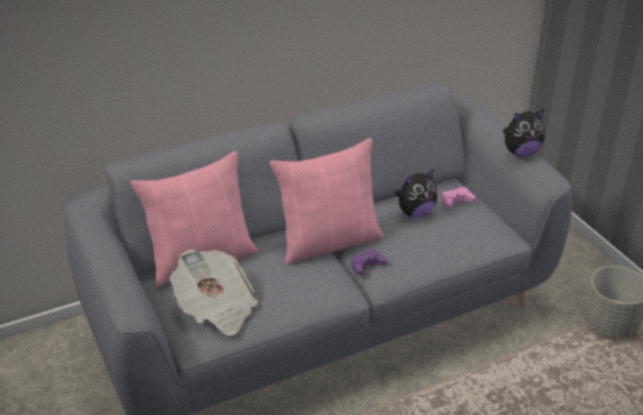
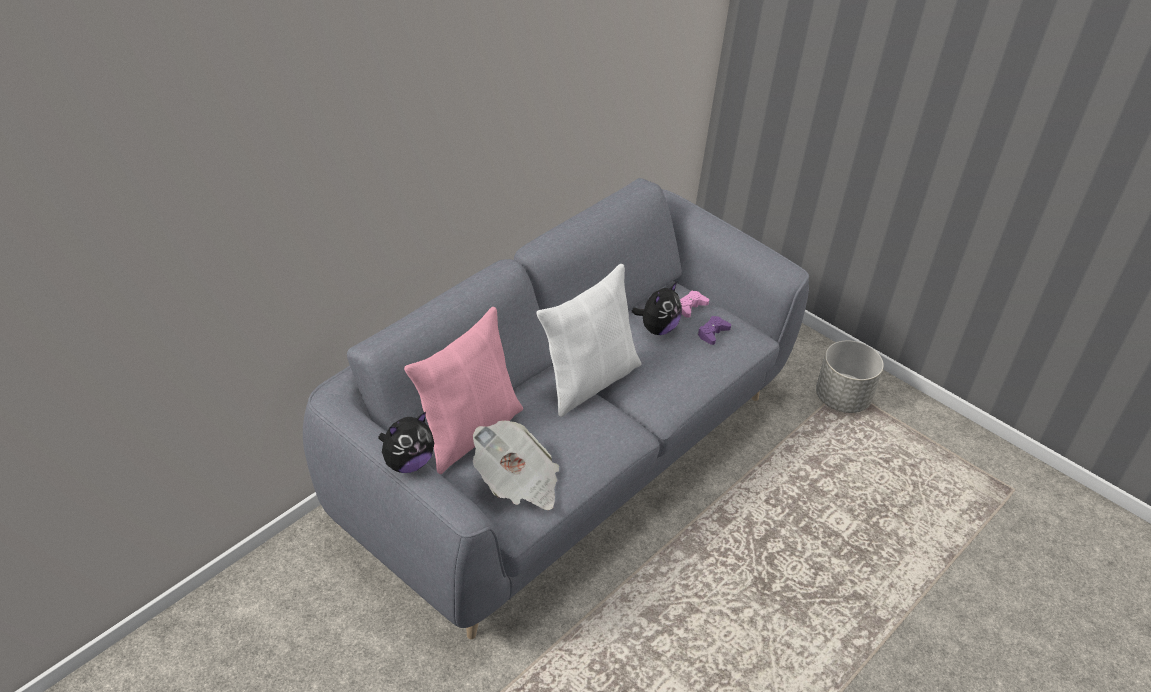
camera: 25 degrees left, 5 degrees up
(329, 241) = (588, 380): pink pillow -> white pillow
(367, 265) = (641, 399): purple game controller -> purple game controller (712, 333)
(520, 152) = (747, 245): plush toy -> plush toy (407, 463)

